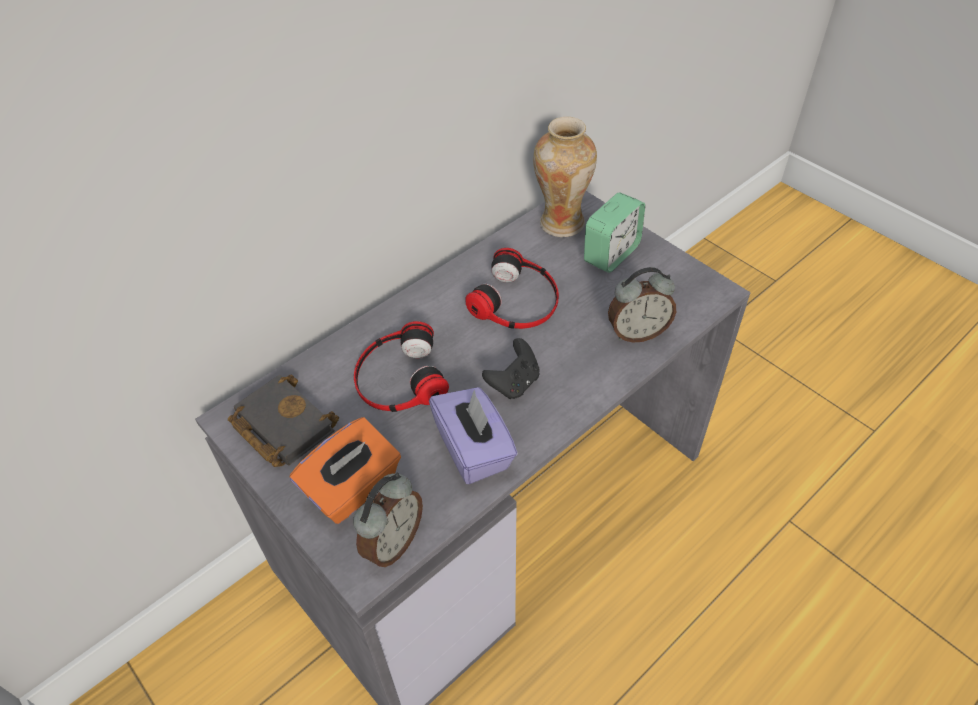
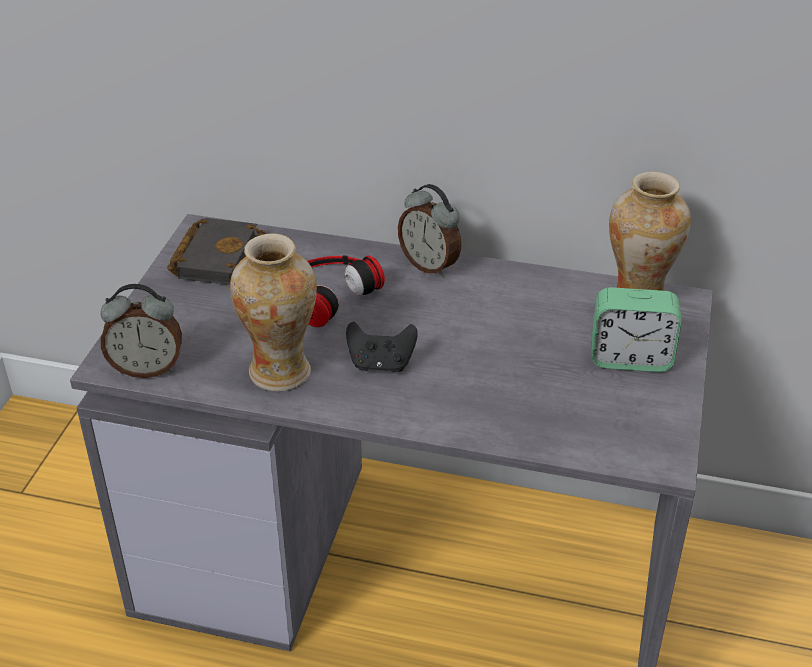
camera: 55 degrees right, 10 degrees down
(353, 488) = (184, 323): orange tissue box -> none
(474, 450) = (280, 372): purple tissue box -> vase
(517, 300) = (490, 322): headphones -> none
(637, 332) = (532, 421): alarm clock -> alarm clock (430, 265)

